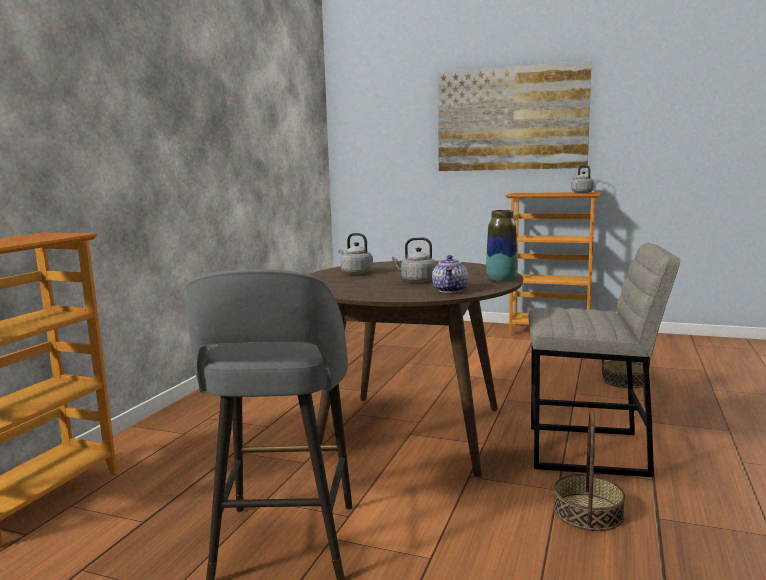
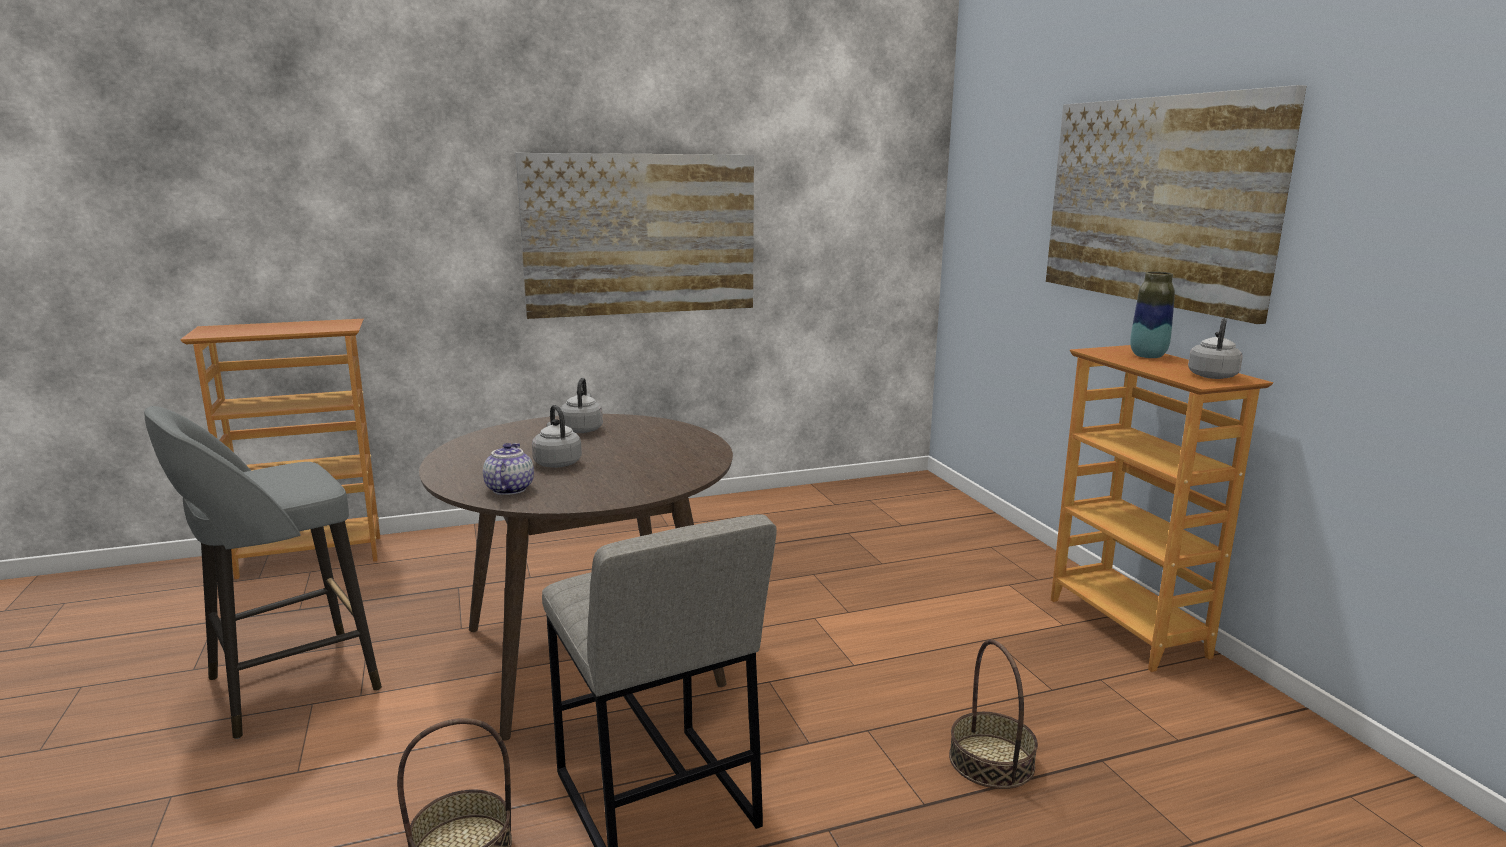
camera: 50 degrees right, 5 degrees up
(211, 152) = (640, 234): none -> picture
(451, 290) = (508, 489): teapot -> teapot turned 120 degrees clockwise
(501, 280) = (608, 497): vase -> vase (1148, 356)

